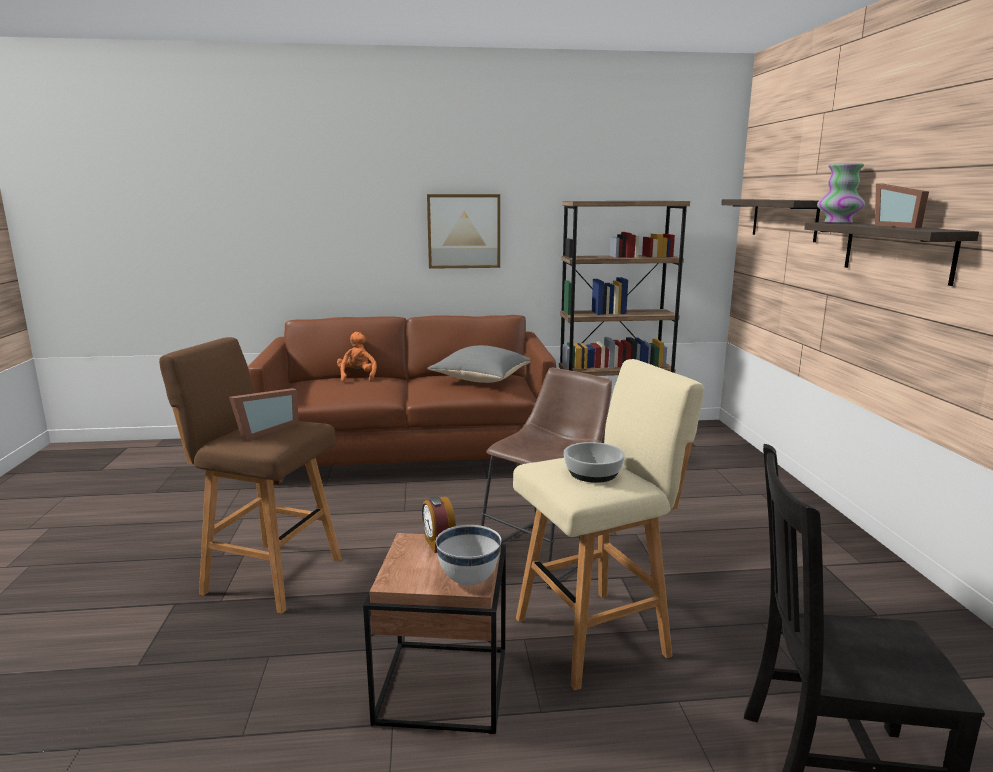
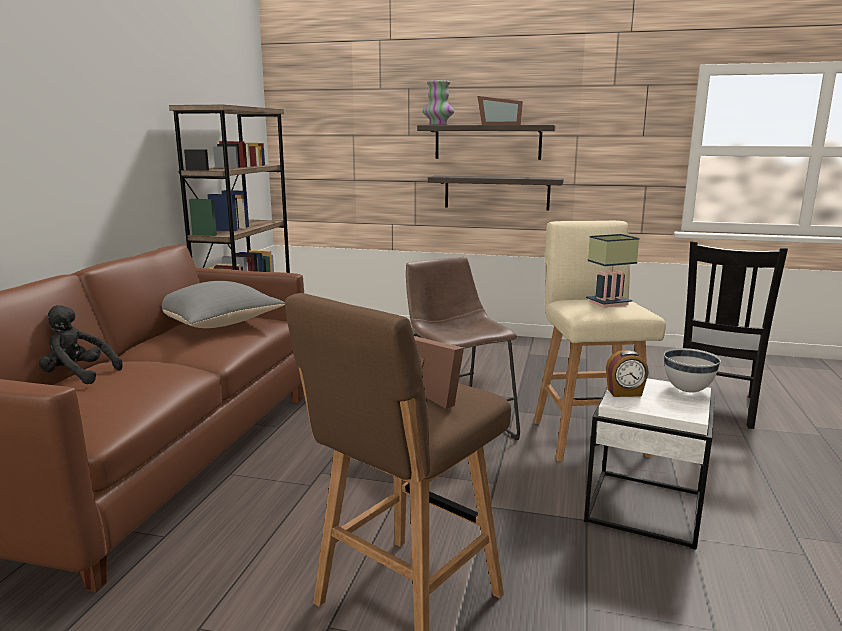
camera: 70 degrees left, 0 degrees up
(357, 377) = (78, 376): orange plush toy -> black plush toy
(444, 687) = (646, 507): brown side table -> white side table
(464, 231) = (80, 143): picture -> none
(592, 473) = (608, 304): bowl -> table lamp
(784, 219) = (345, 126): shelf -> shelf (496, 192)

